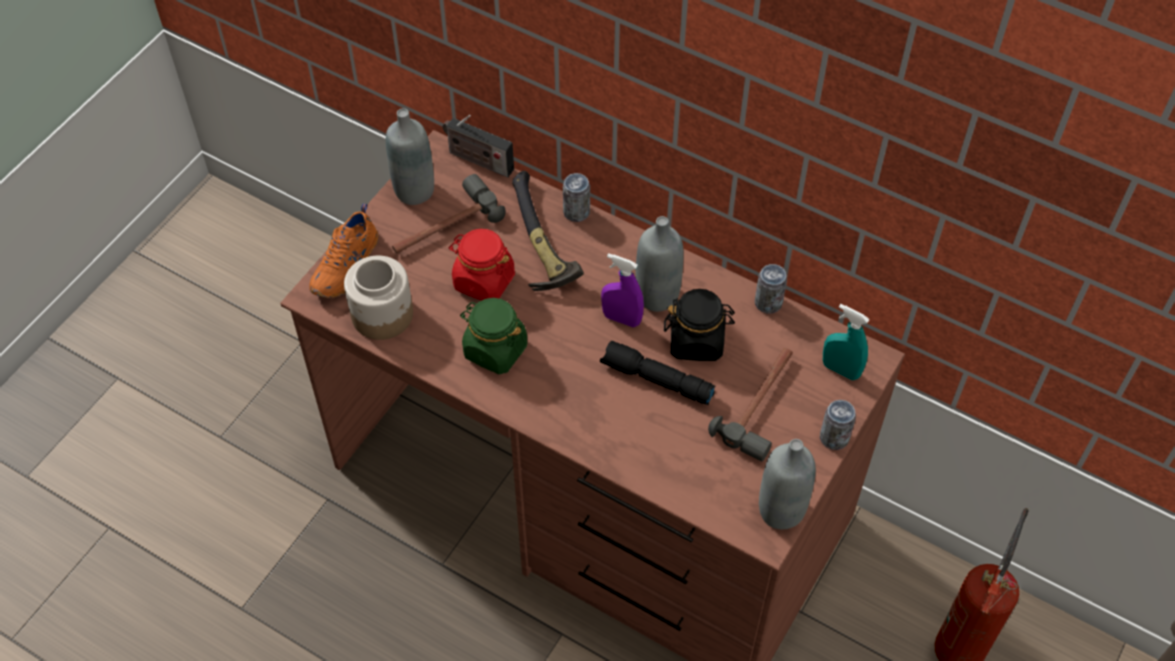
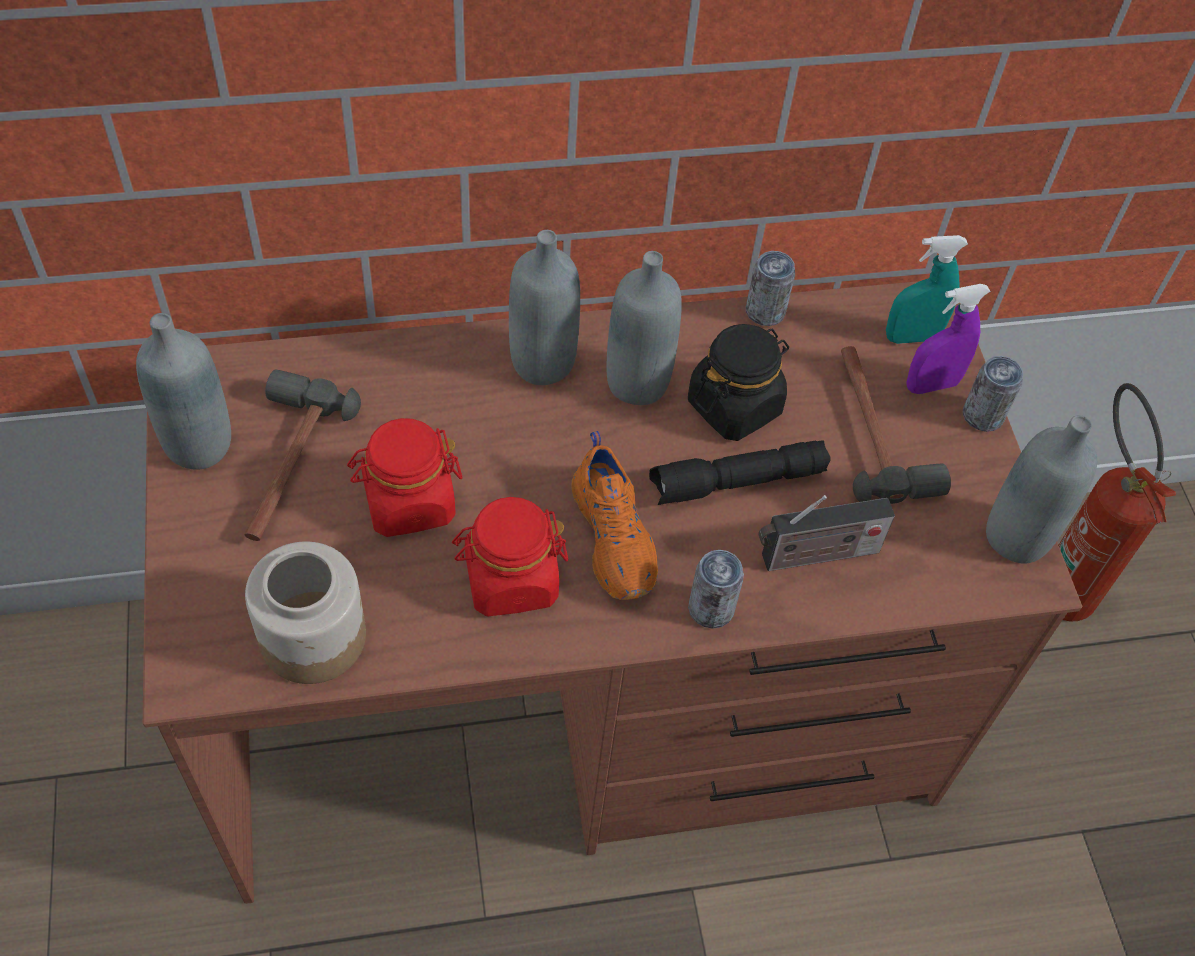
camera: 45 degrees left, 0 degrees up
(347, 267) = (199, 606): orange shoe -> orange shoe (615, 537)
(478, 160) = (250, 354): radio -> radio (815, 556)
(495, 350) = (510, 580): green jar -> red jar
(537, 244) = (432, 411): hammer -> none
(576, 212) = (442, 343): can -> can (711, 609)
(617, 254) = (542, 363): none -> grey bottle
(621, 319) = (624, 436): purple spray bottle -> purple spray bottle (931, 385)

